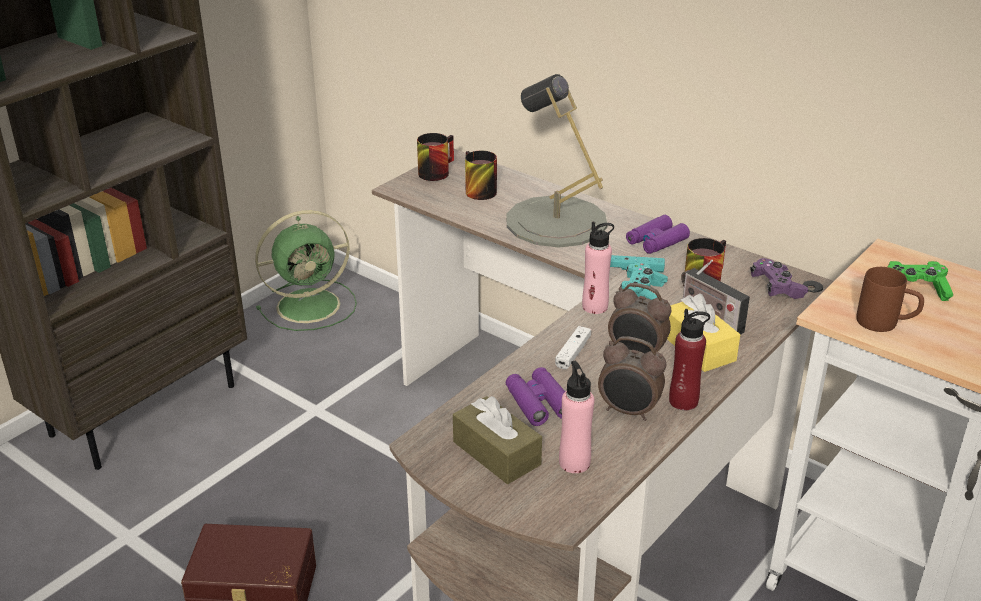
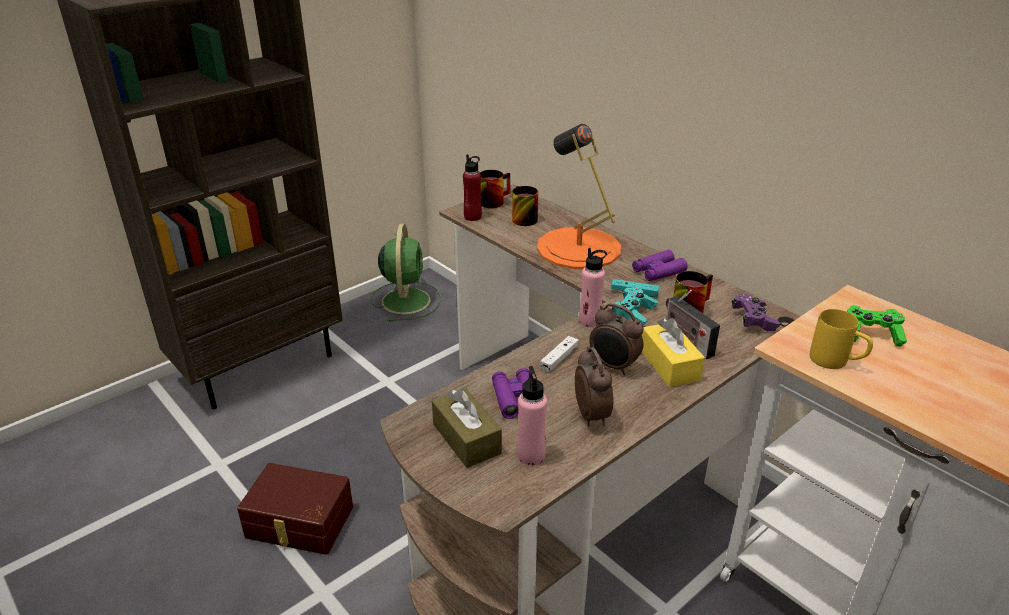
camera: 10 degrees right, 0 degrees up
(311, 305) = (406, 300): green fan -> green fan turned 75 degrees counterclockwise
(556, 221) = (578, 248): grey table lamp -> orange table lamp
(628, 412) = (592, 415): alarm clock -> alarm clock turned 135 degrees counterclockwise
(683, 401) = (643, 411): red bottle -> red bottle (472, 217)
(886, 324) = (836, 362): brown mug -> yellow mug

